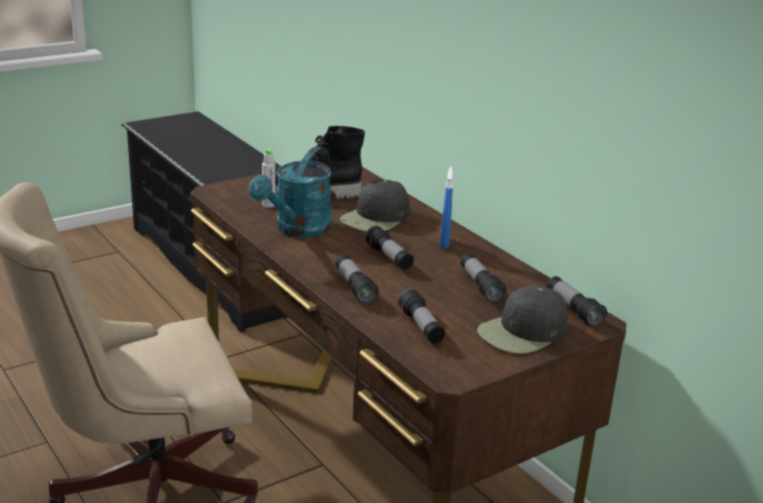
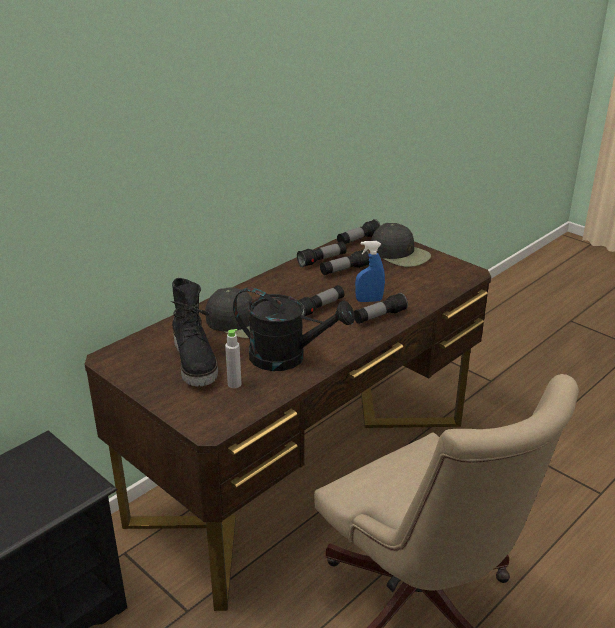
camera: 100 degrees left, 5 degrees up
(297, 230) = (287, 357): turquoise watering can -> black watering can
(421, 327) = (419, 286): flashlight -> flashlight (322, 260)
(444, 243) = (279, 288): blue spray bottle -> blue spray bottle (369, 300)

